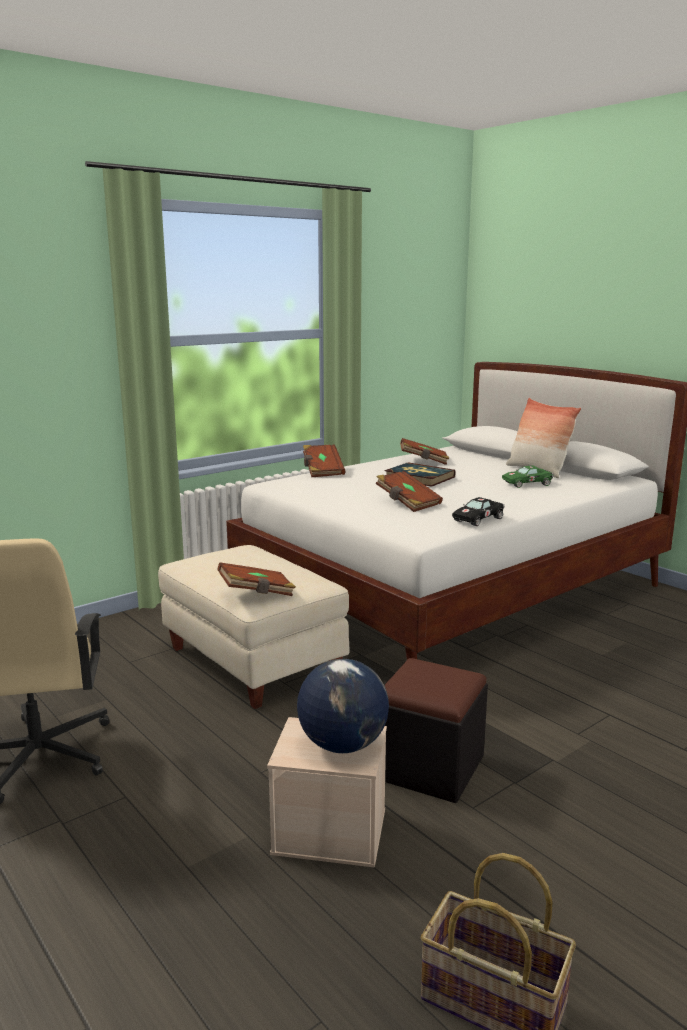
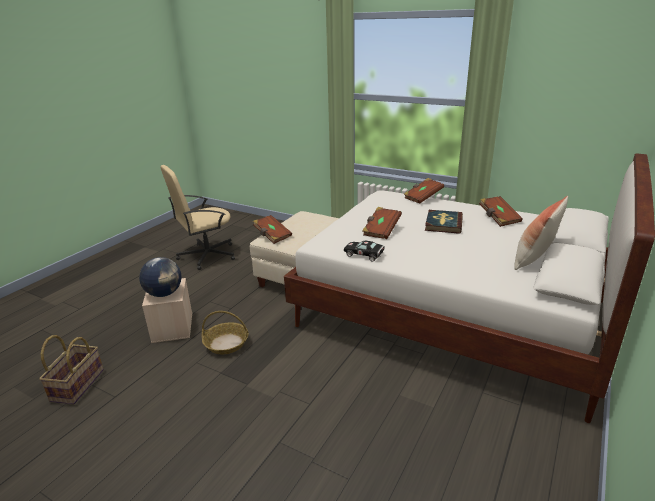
camera: 70 degrees right, 10 degrees up
(429, 767) = (226, 343): black ottoman -> basket
(528, 484) = (482, 261): green toy car -> none

